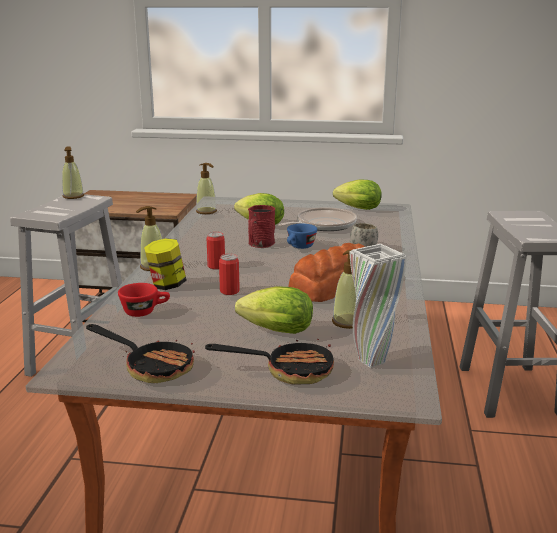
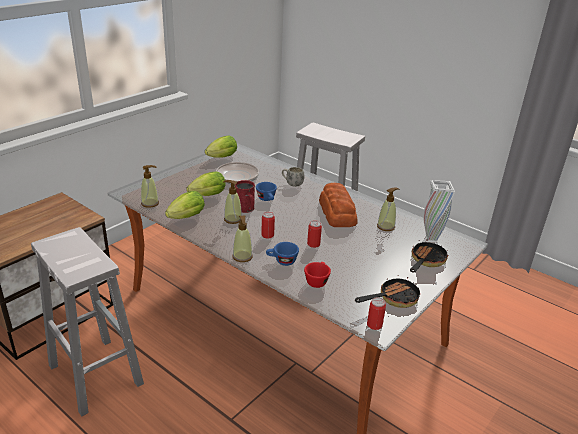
camera: 60 degrees left, 10 degrees up
(73, 196) = (49, 243): soap dispenser -> soap dispenser (232, 219)
(73, 366) = (374, 325): none -> can
(167, 285) = (282, 261): jar -> blue cup
(273, 331) = (379, 250): lettuce -> lettuce (185, 218)

